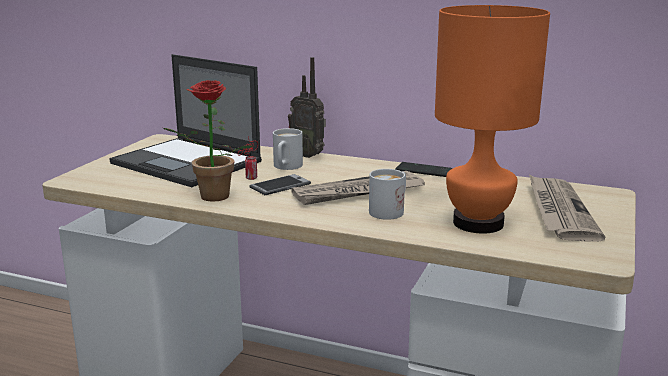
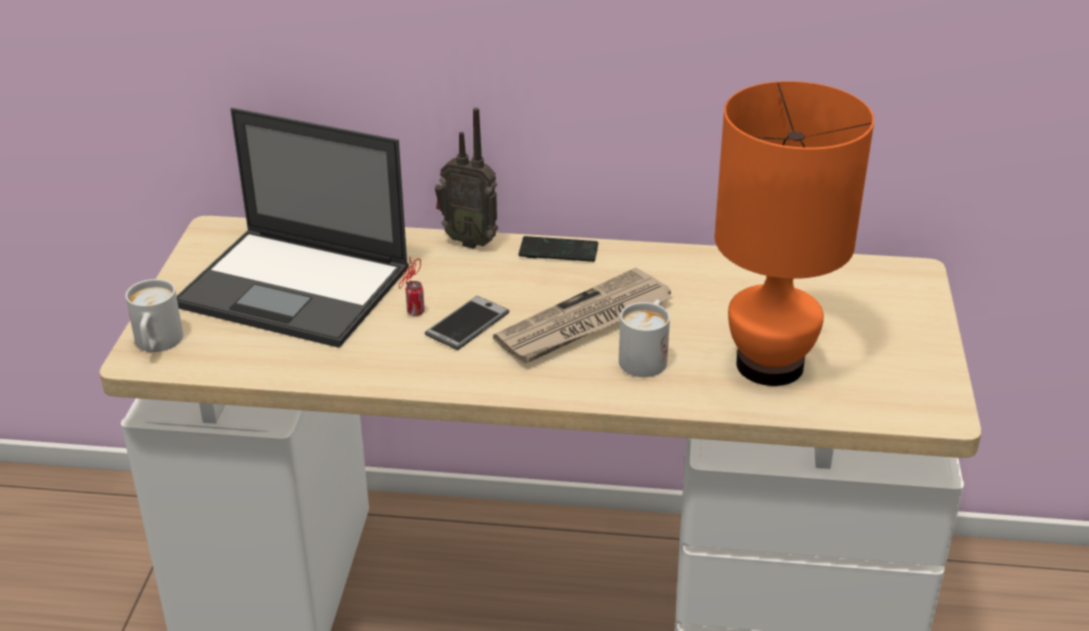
camera: 15 degrees left, 15 degrees up
(210, 198) = (381, 369): potted plant -> none
(286, 167) = (452, 277): white mug -> white mug (157, 345)
(423, 171) = (653, 257): phone -> phone (558, 251)
(559, 211) = (862, 322): newspaper -> none

